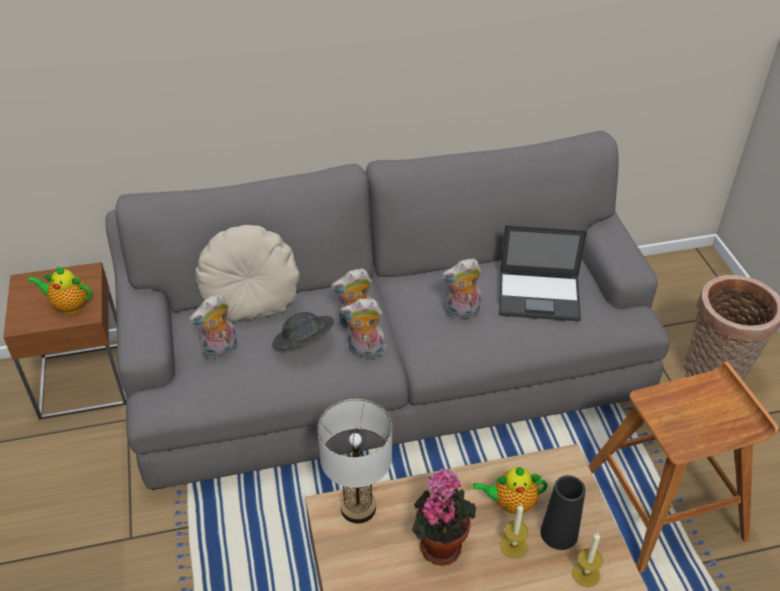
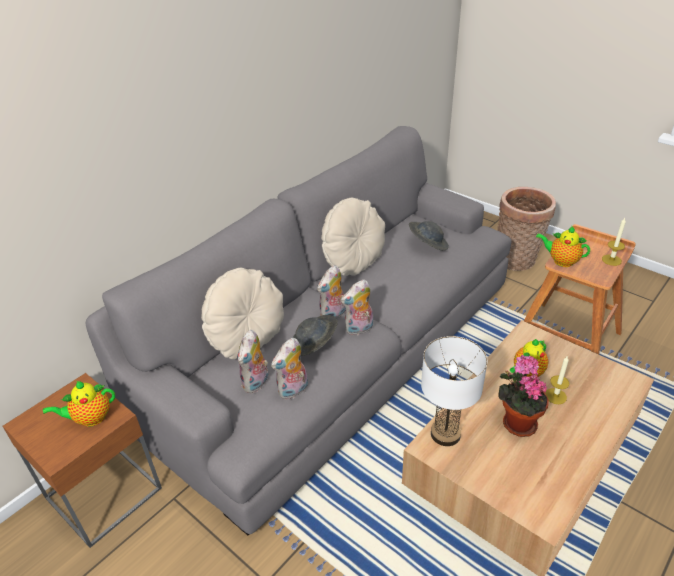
camera: 35 degrees left, 5 degrees down
(435, 278) = (354, 264): none -> beige pillow
(461, 313) = (393, 275): plush toy -> plush toy (293, 391)
(540, 296) = (427, 244): laptop -> grey hat
(559, 533) = (569, 373): black vase -> none
(586, 574) = (607, 386): candle -> candle (611, 260)
(656, 398) = (561, 261): none -> teapot

